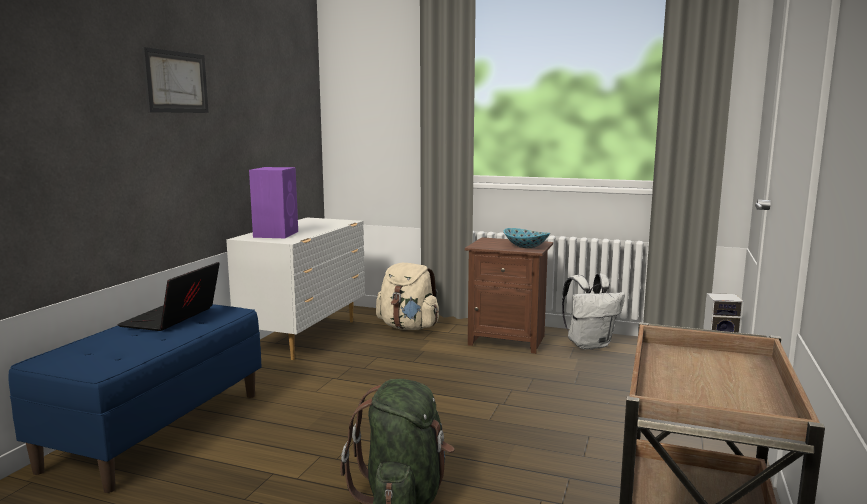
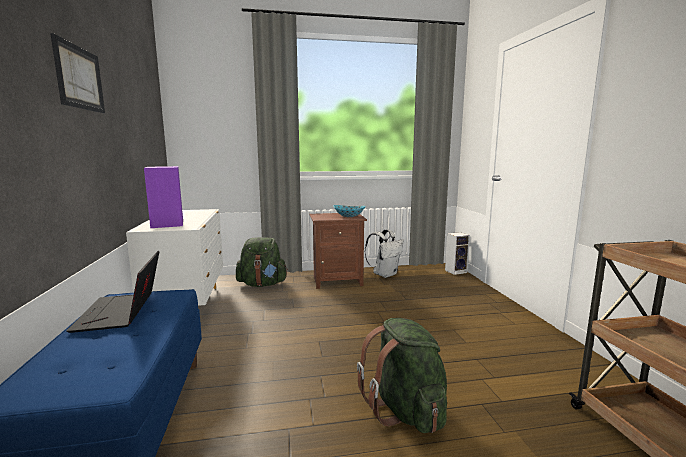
camera: 30 degrees left, 0 degrees up
(408, 327) = (262, 284): beige backpack -> green backpack

